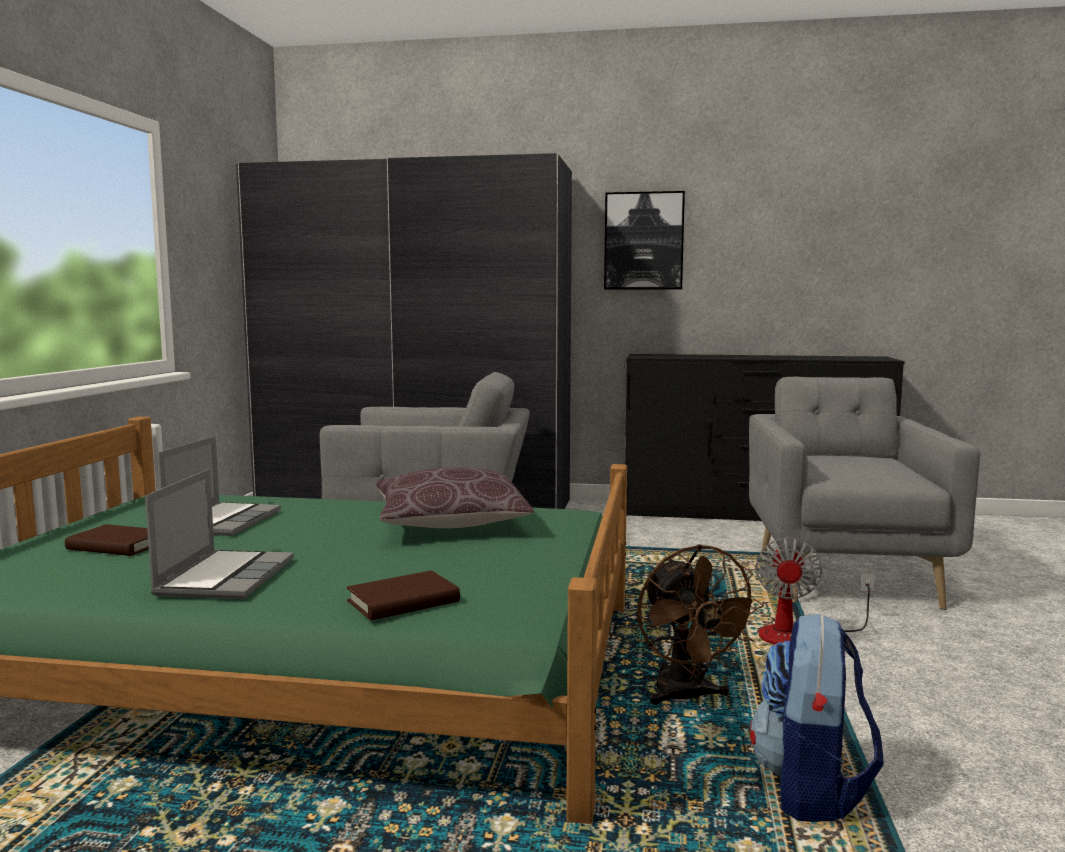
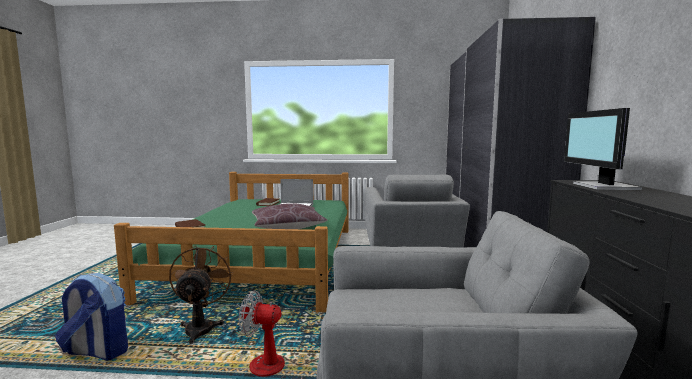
camera: 85 degrees right, 0 degrees up
(225, 577) = (230, 213): laptop -> none
(644, 241) = (636, 68): picture -> none
(683, 356) = (603, 186): none -> monitor
(687, 697) = (201, 327): brown fan -> brown fan turned 105 degrees clockwise

